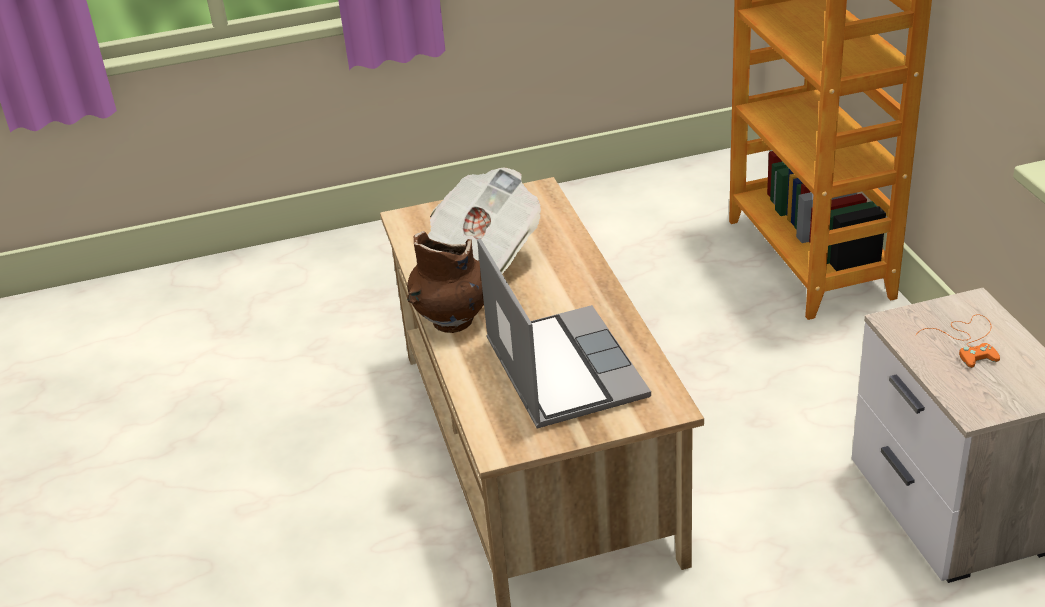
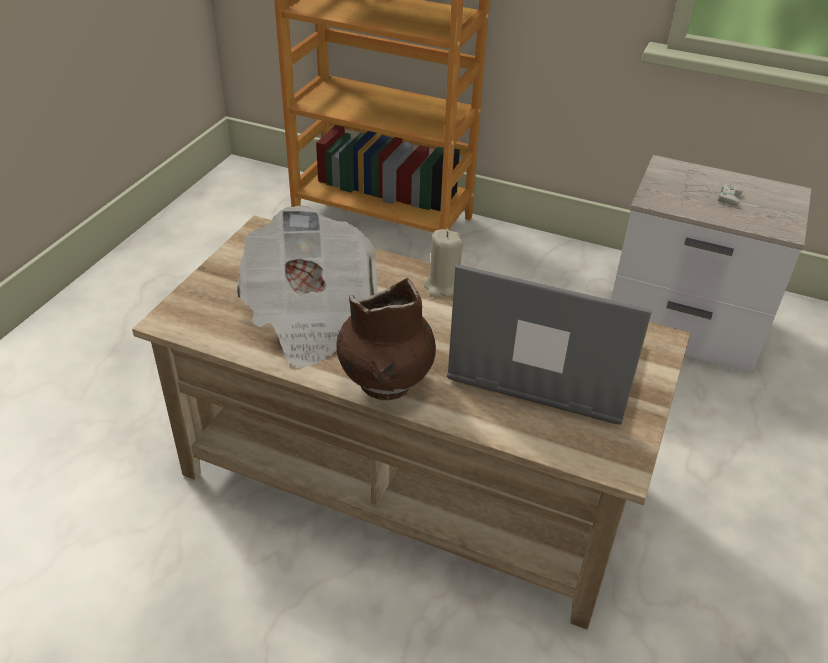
camera: 55 degrees left, 5 degrees up
(589, 287) = (443, 286): none -> beige candle
(968, 341) = (706, 190): orange game controller -> white game controller

